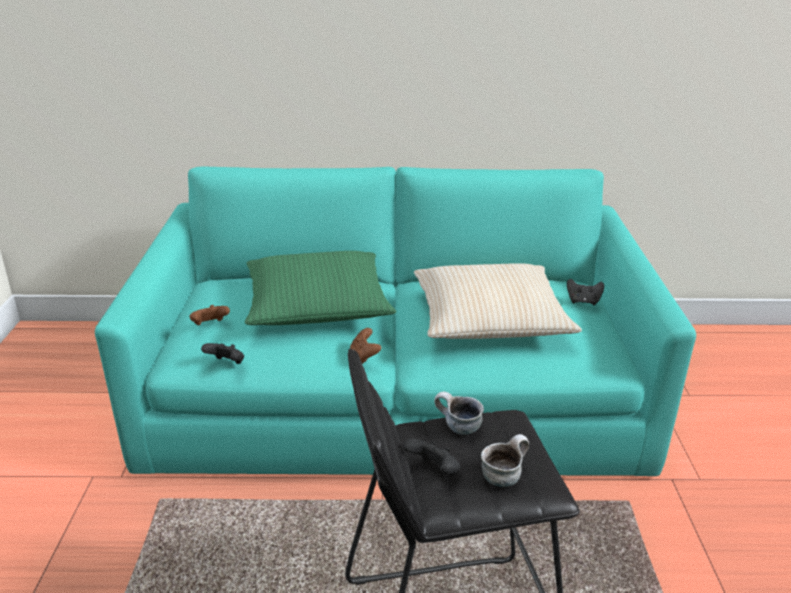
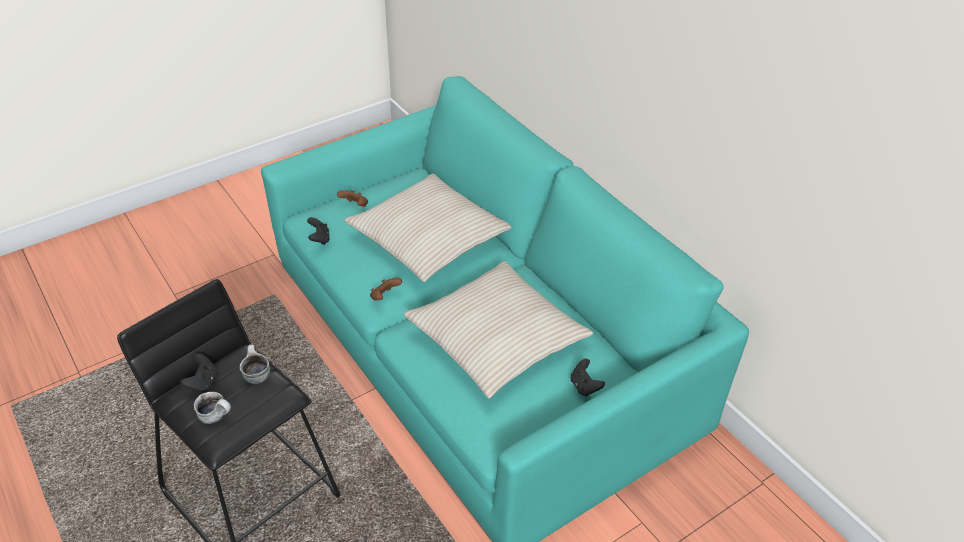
camera: 55 degrees right, 15 degrees up
(317, 305) = (428, 238): green pillow -> beige pillow

